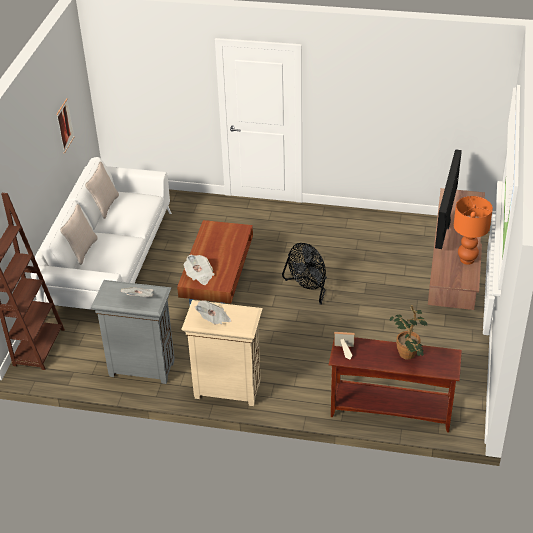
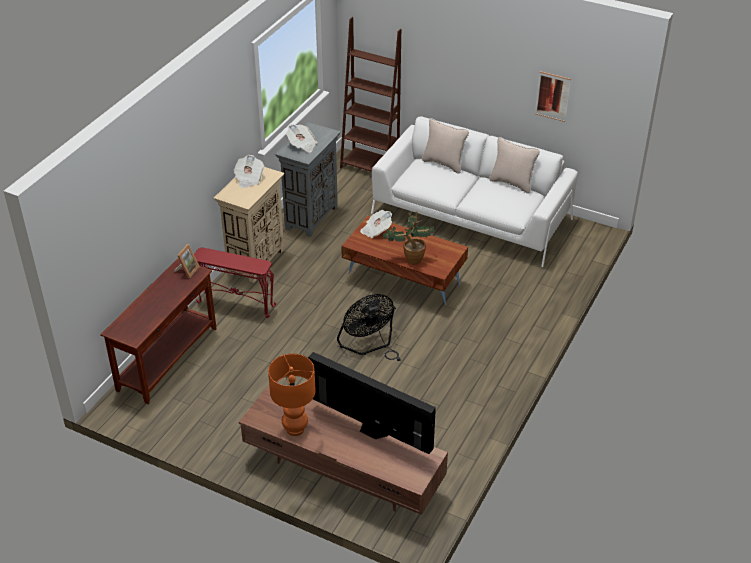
camera: 105 degrees right, 0 degrees up
(296, 386) = (236, 304): none -> red side table
(407, 357) = (152, 308): potted plant -> potted plant (410, 258)

